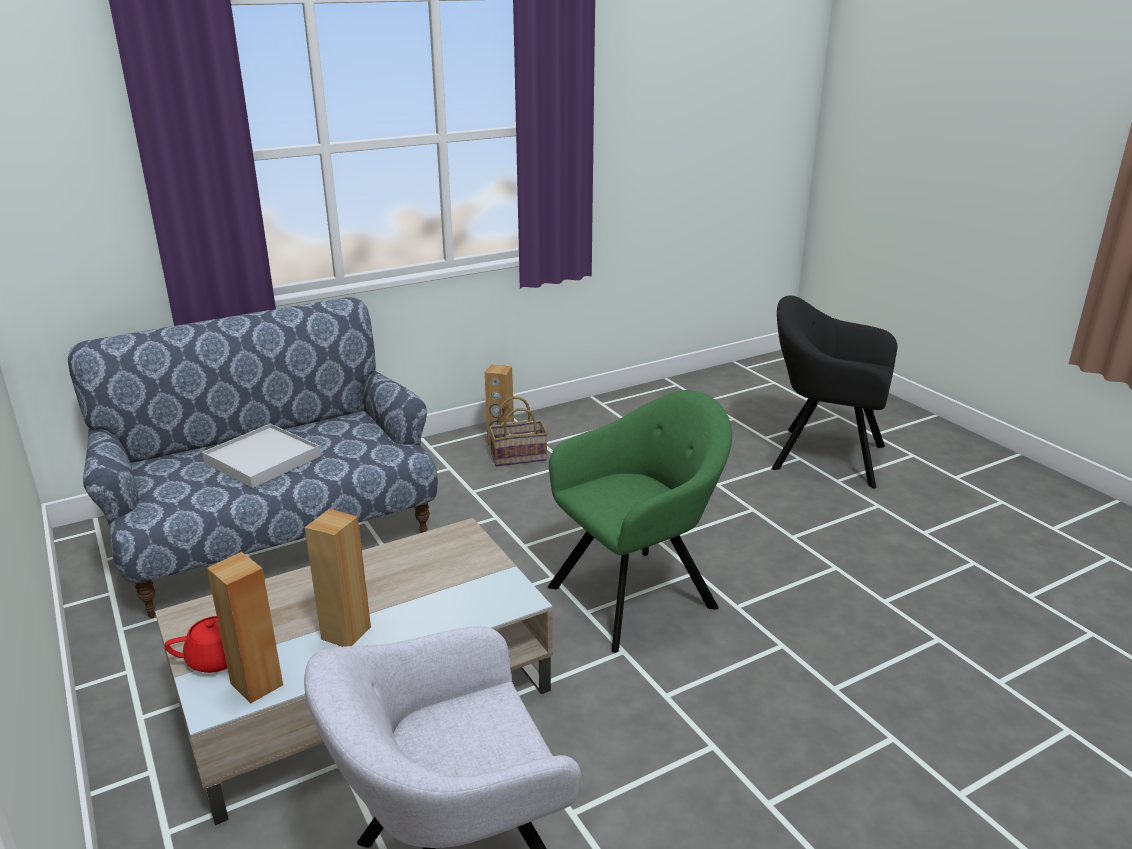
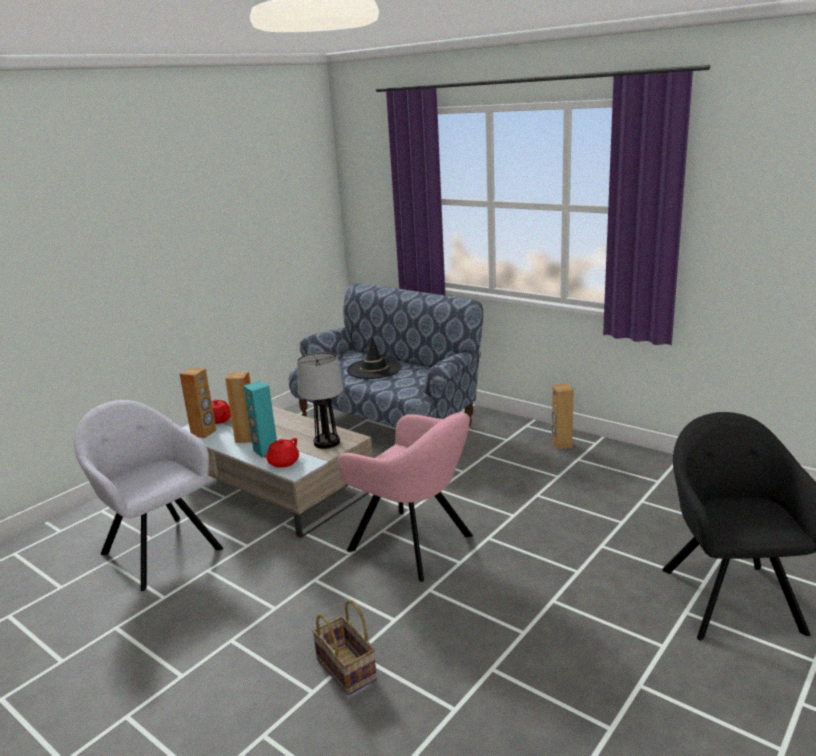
camera: 70 degrees right, 5 degrees down
(262, 459) = (374, 369): white tray -> black hat
(421, 619) = (265, 451): none -> turquoise speaker
(452, 556) = (326, 442): none -> table lamp
(481, 607) = (283, 463): none -> red teapot
(520, 456) = (549, 456): basket -> basket (348, 669)
(638, 594) = (414, 544): green armchair -> pink armchair

